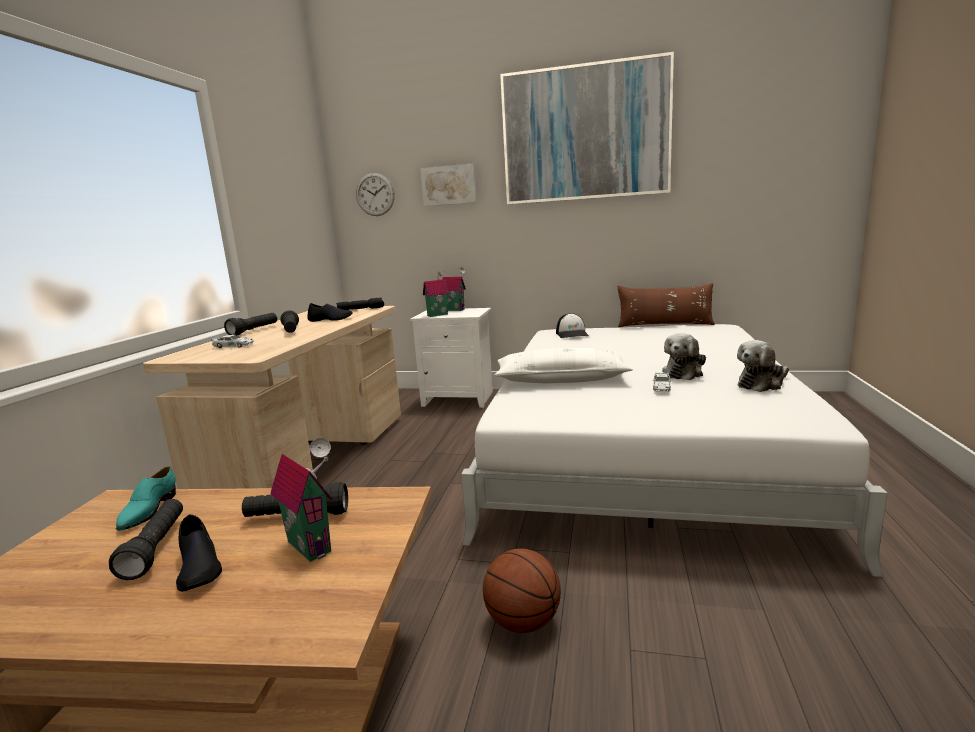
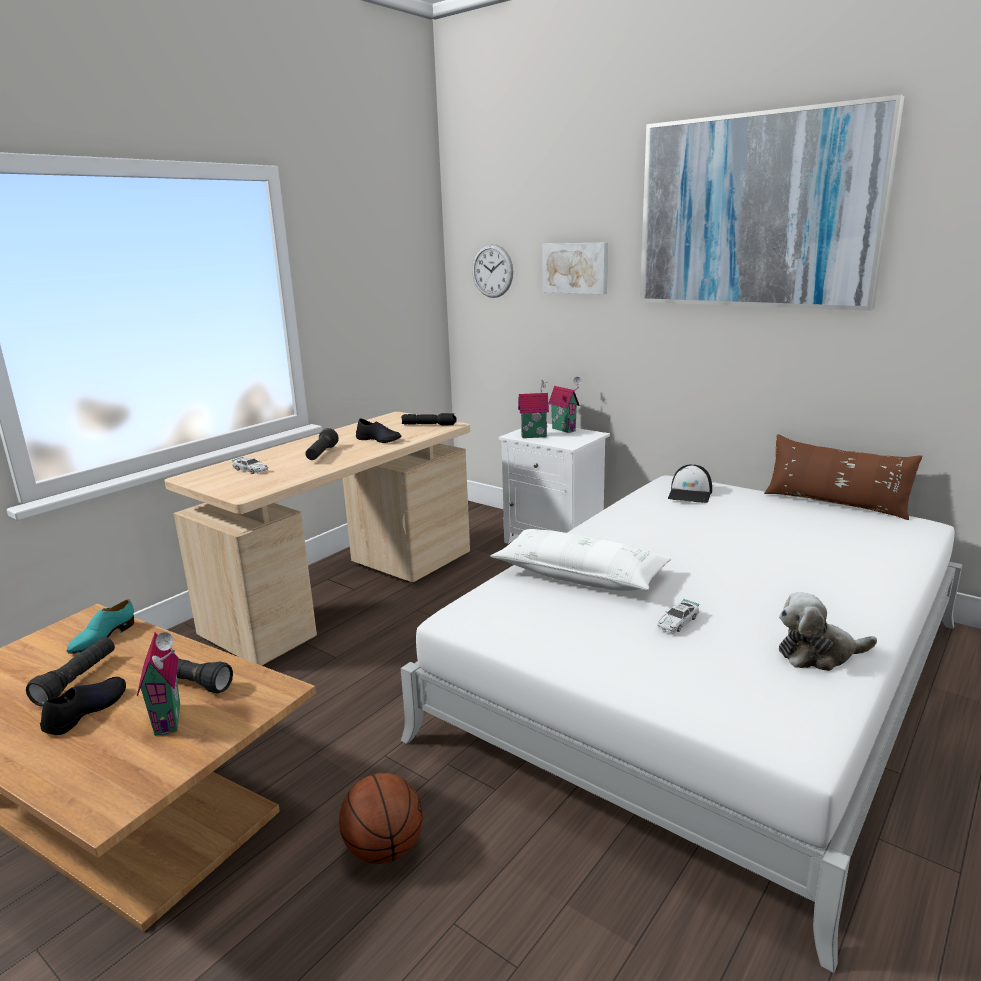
camera: 25 degrees right, 5 degrees up
(199, 567) = (86, 711): black shoe -> black shoe turned 150 degrees counterclockwise
(254, 331) = (294, 445): black flashlight -> none
(683, 373) = (739, 604): plush toy -> none

